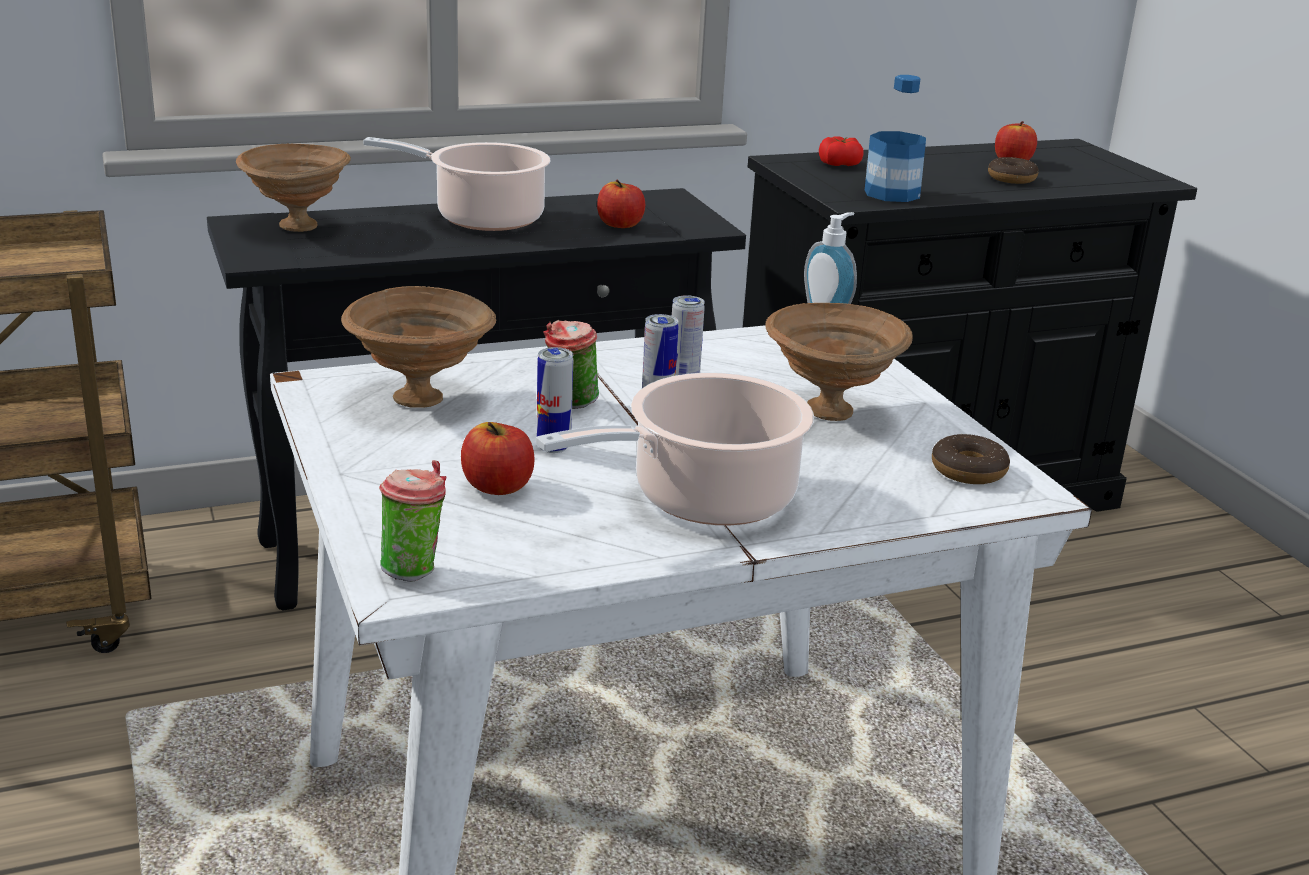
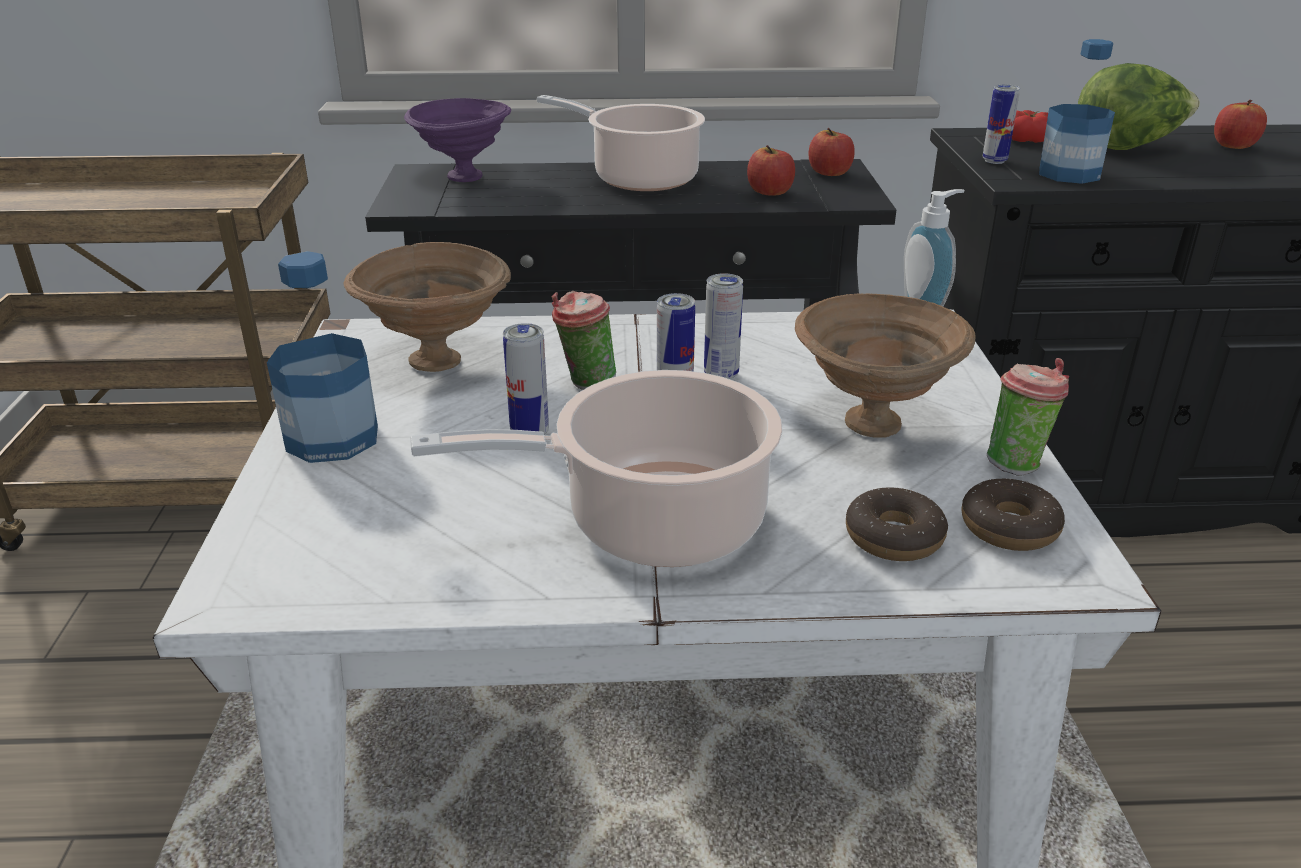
camera: 20 degrees right, 5 degrees up
(298, 227) = (464, 178): brown bowl -> purple bowl
(378, 469) = (332, 438): none -> bottle
(414, 569) = (266, 571): cup -> cup (1017, 463)
(498, 487) = (435, 476): apple -> apple (830, 173)
(823, 185) = (994, 161): none -> can
(927, 166) = (1127, 147): none -> lettuce
(1011, 178) = (1224, 164): donut -> donut (894, 537)

